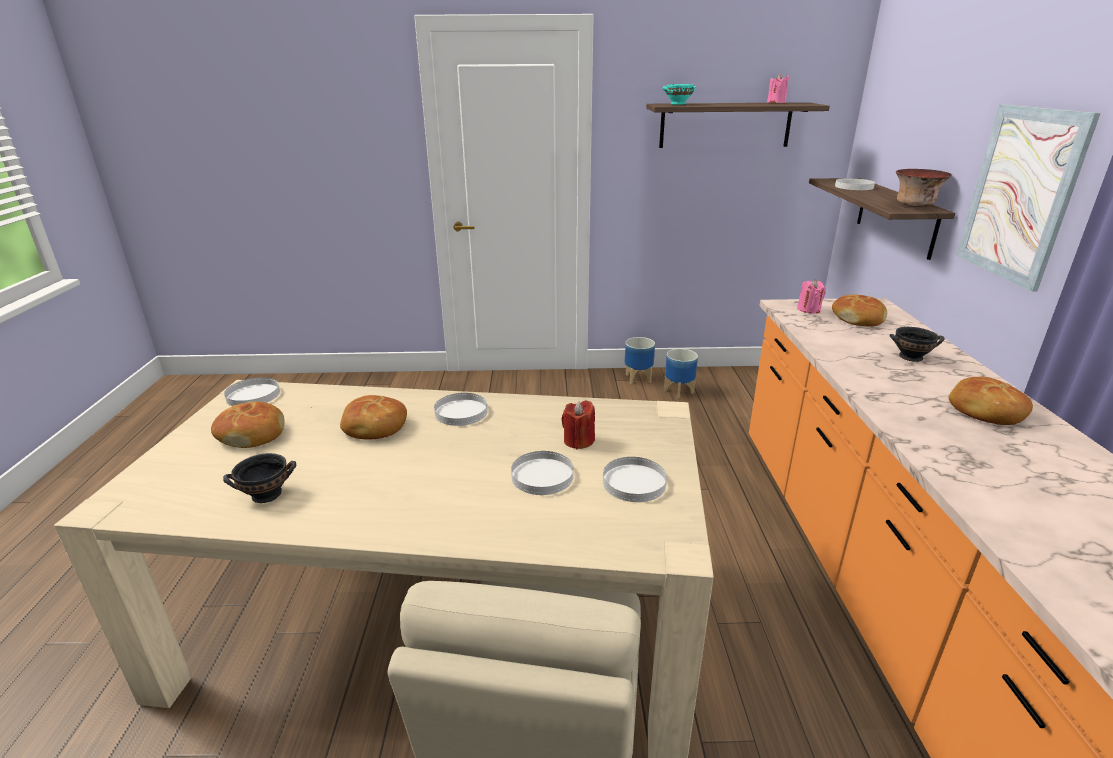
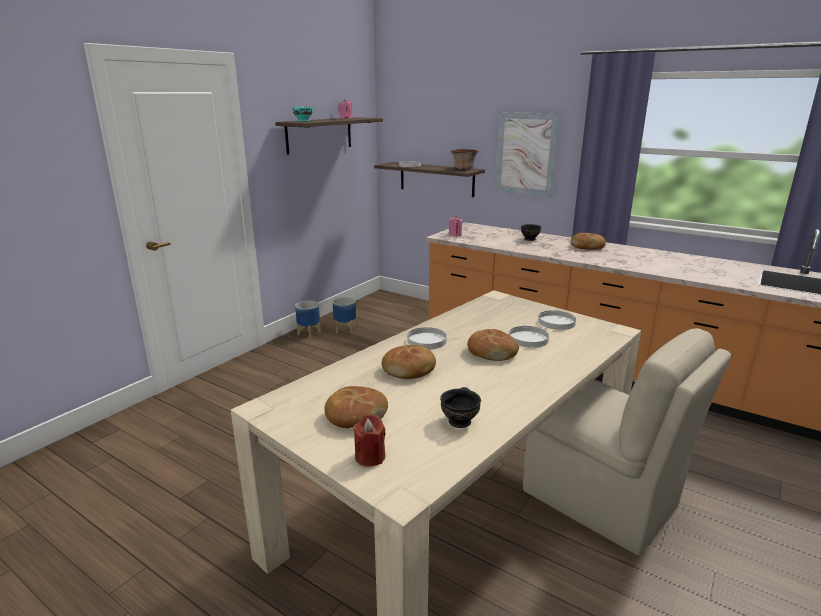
camera: 55 degrees left, 5 degrees down
(252, 395) = (280, 405): white plate -> none
(578, 441) = (502, 322): red candle -> red candle (370, 457)
(858, 318) = (479, 232): bread -> bread (491, 352)

